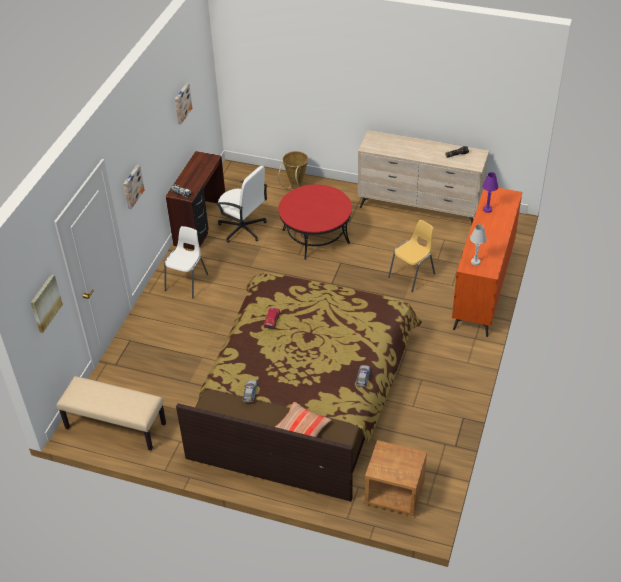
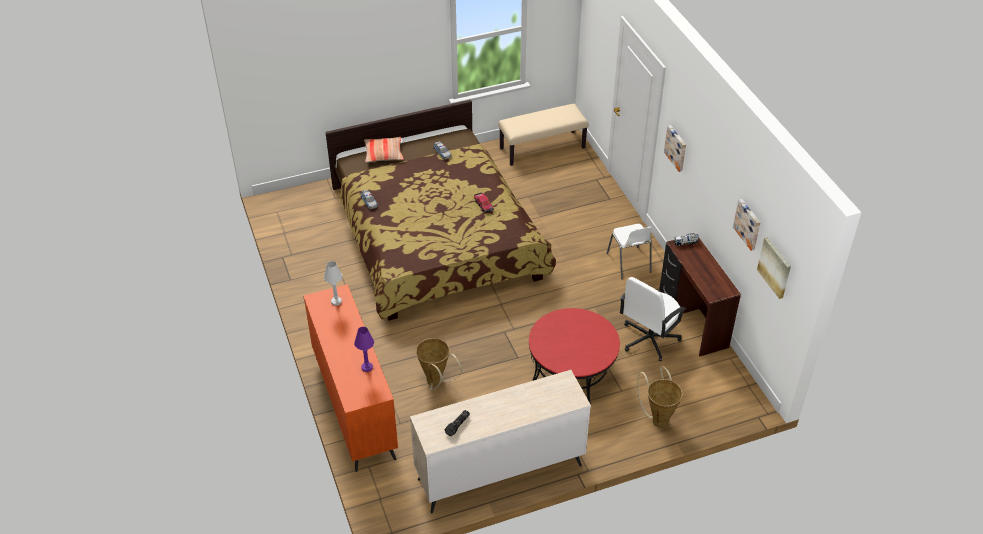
camera: 140 degrees right, 0 degrees up
(45, 303) = (599, 43): picture -> picture (775, 267)
(243, 229) = (648, 339): white office chair -> white office chair turned 45 degrees counterclockwise
(394, 493) = (305, 206): brown nightstand -> none
(412, 275) = (436, 383): yellow chair -> basket

